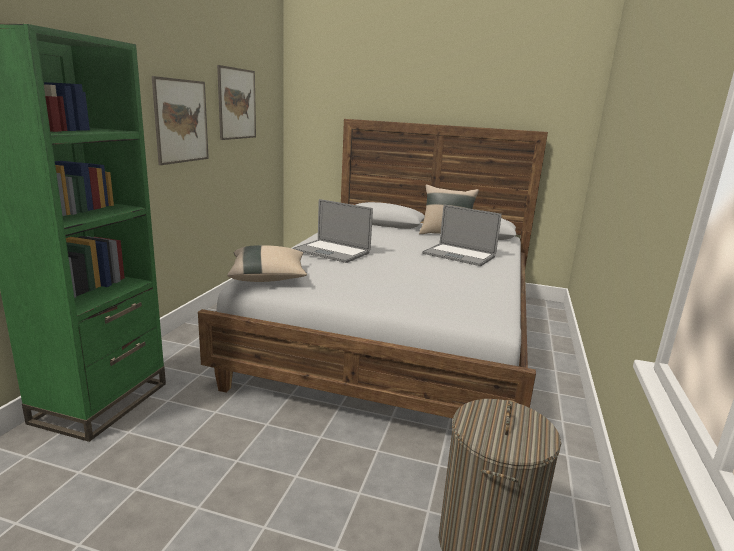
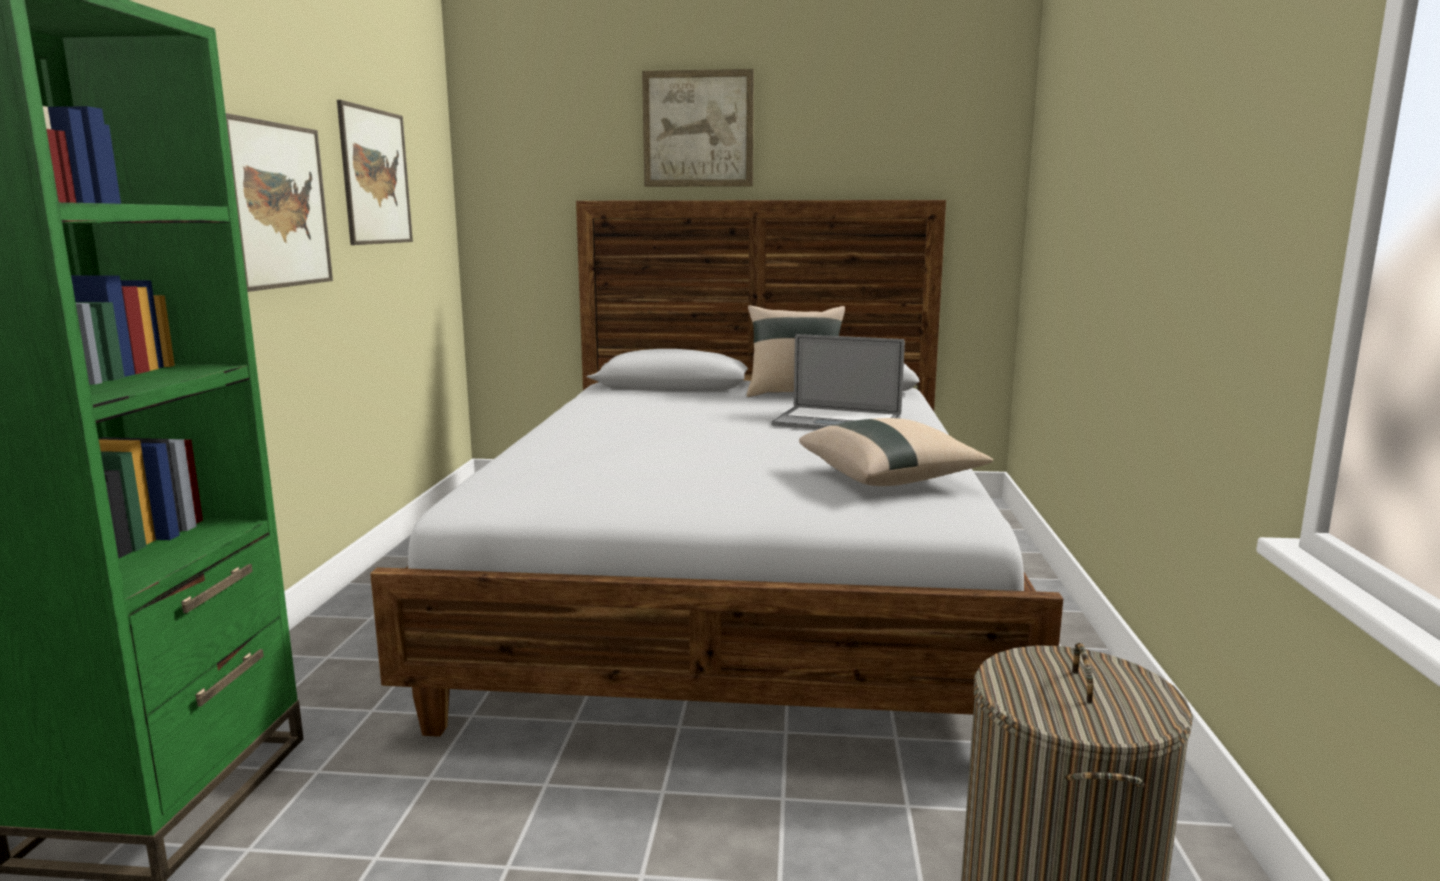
camera: 10 degrees left, 5 degrees down
(268, 278) = (505, 491): beige pillow -> beige pillow (890, 479)
(331, 251) = (605, 436): laptop -> none
(412, 83) = (698, 129): none -> picture

